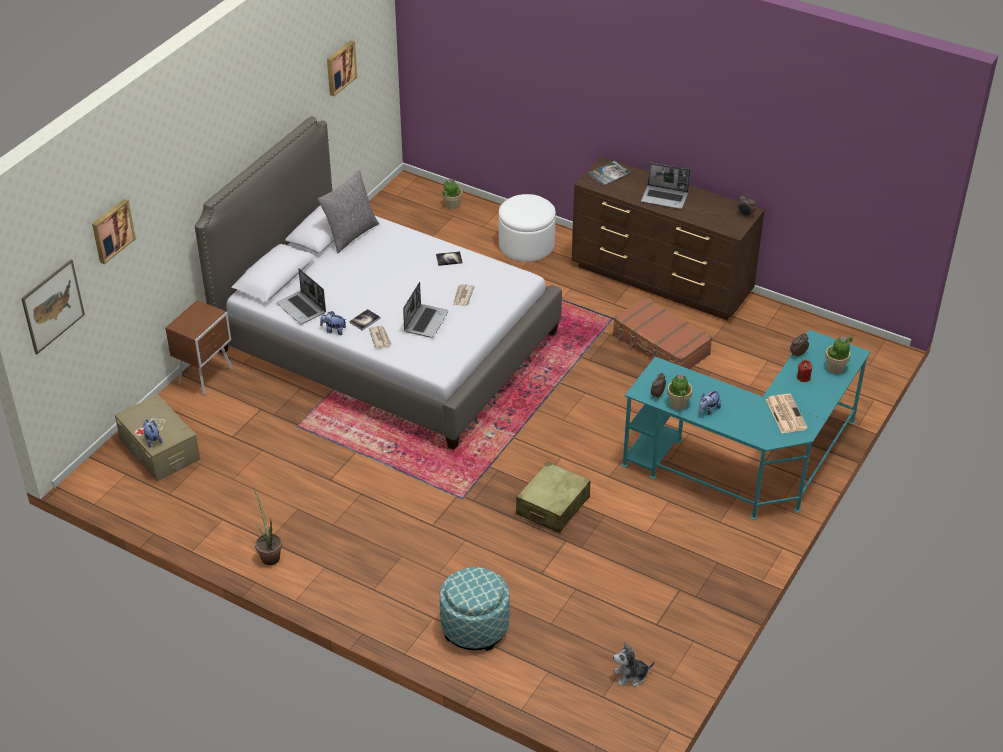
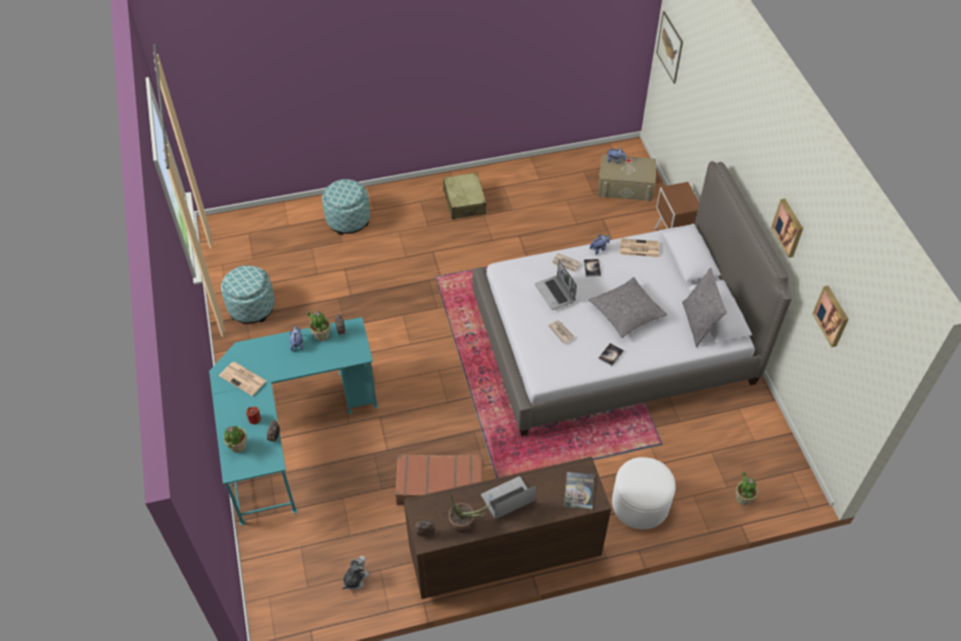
camera: 135 degrees right, 10 degrees up
(112, 230) = (699, 72): picture -> picture (789, 227)
(269, 555) = (492, 180): potted plant -> potted plant (465, 526)
(302, 308) = (638, 248): laptop -> newspaper
(391, 275) = (626, 312): none -> grey pillow
(552, 506) = (380, 309): beige suitcase -> beige suitcase (464, 202)
(631, 676) = (243, 251): plush toy -> plush toy (355, 579)
(680, 602) = (251, 307): none -> ottoman

